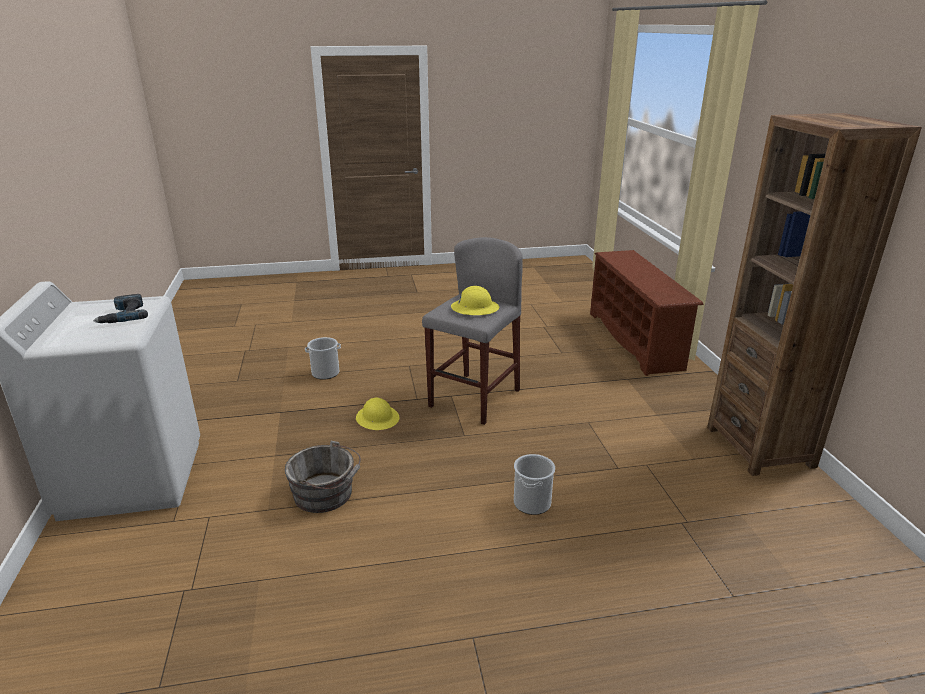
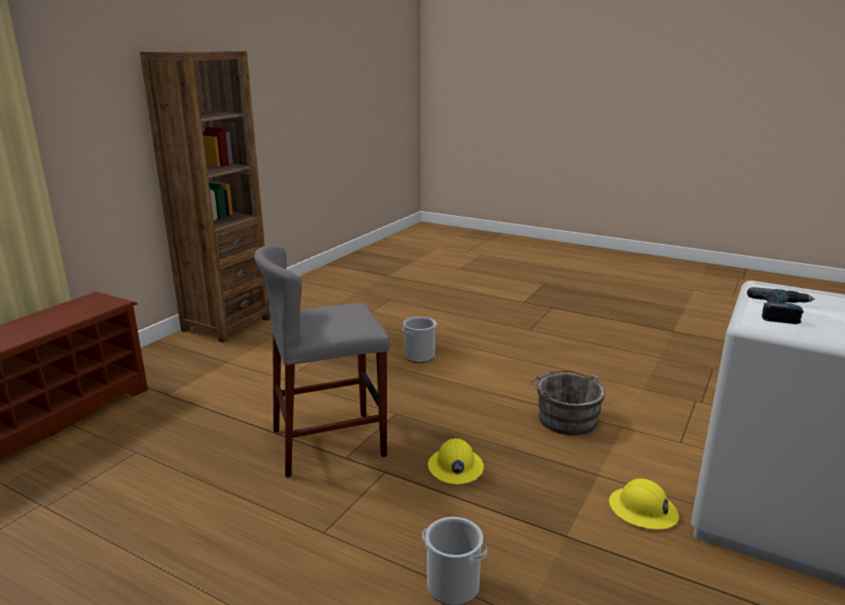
camera: 140 degrees left, 5 degrees down
(475, 308) = (331, 316): yellow hard hat -> yellow hard hat (642, 510)

